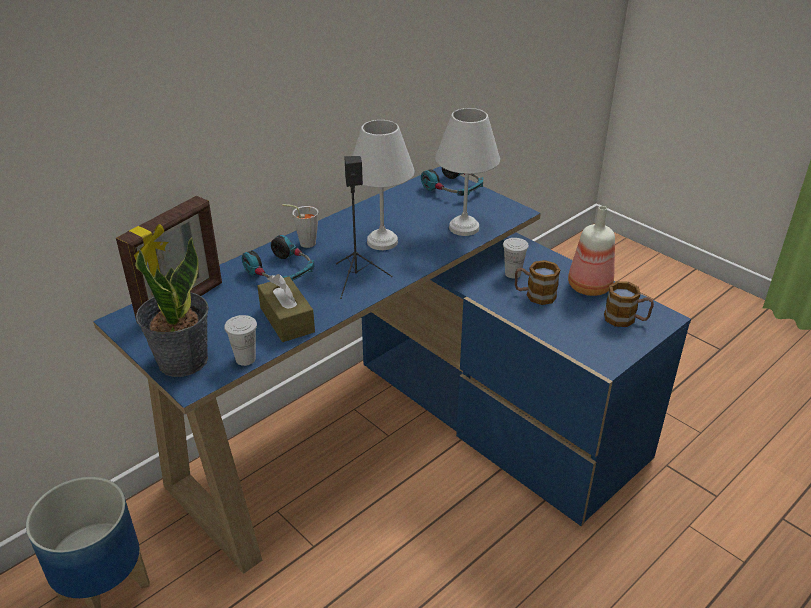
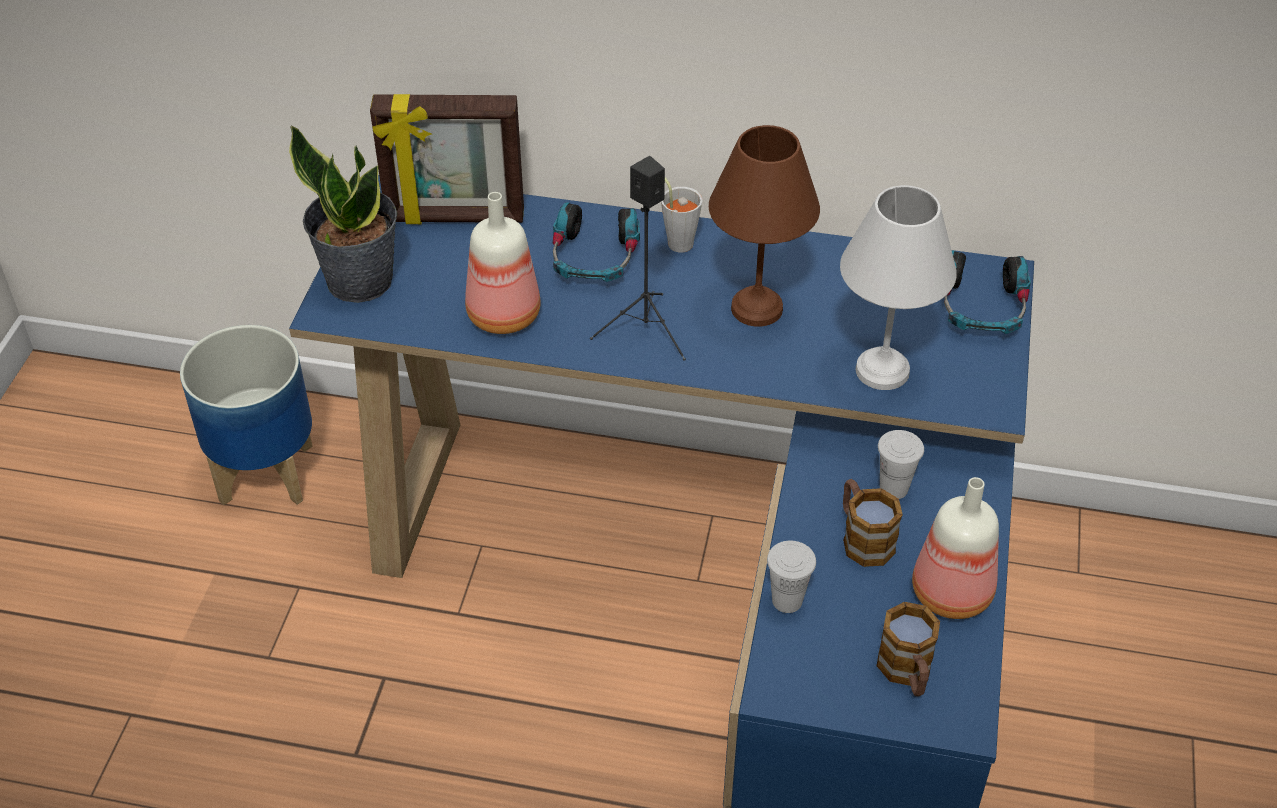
camera: 55 degrees right, 10 degrees up
(245, 359) = (404, 326): white cup -> white cup (787, 600)
(287, 319) = (504, 317): brown tissue box -> bottle
(383, 241) = (759, 309): white table lamp -> brown table lamp

